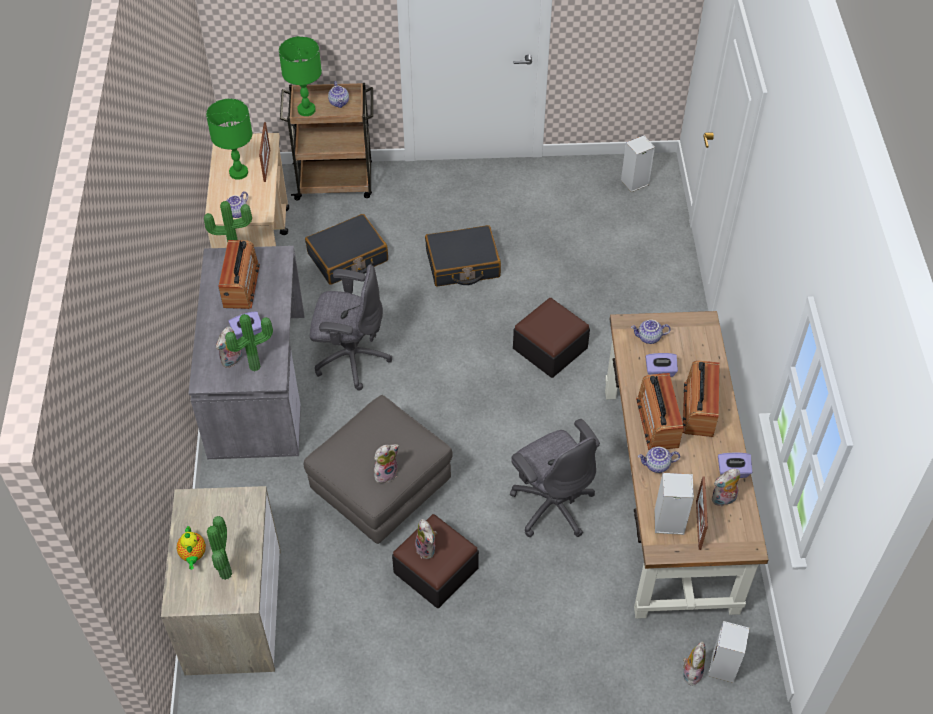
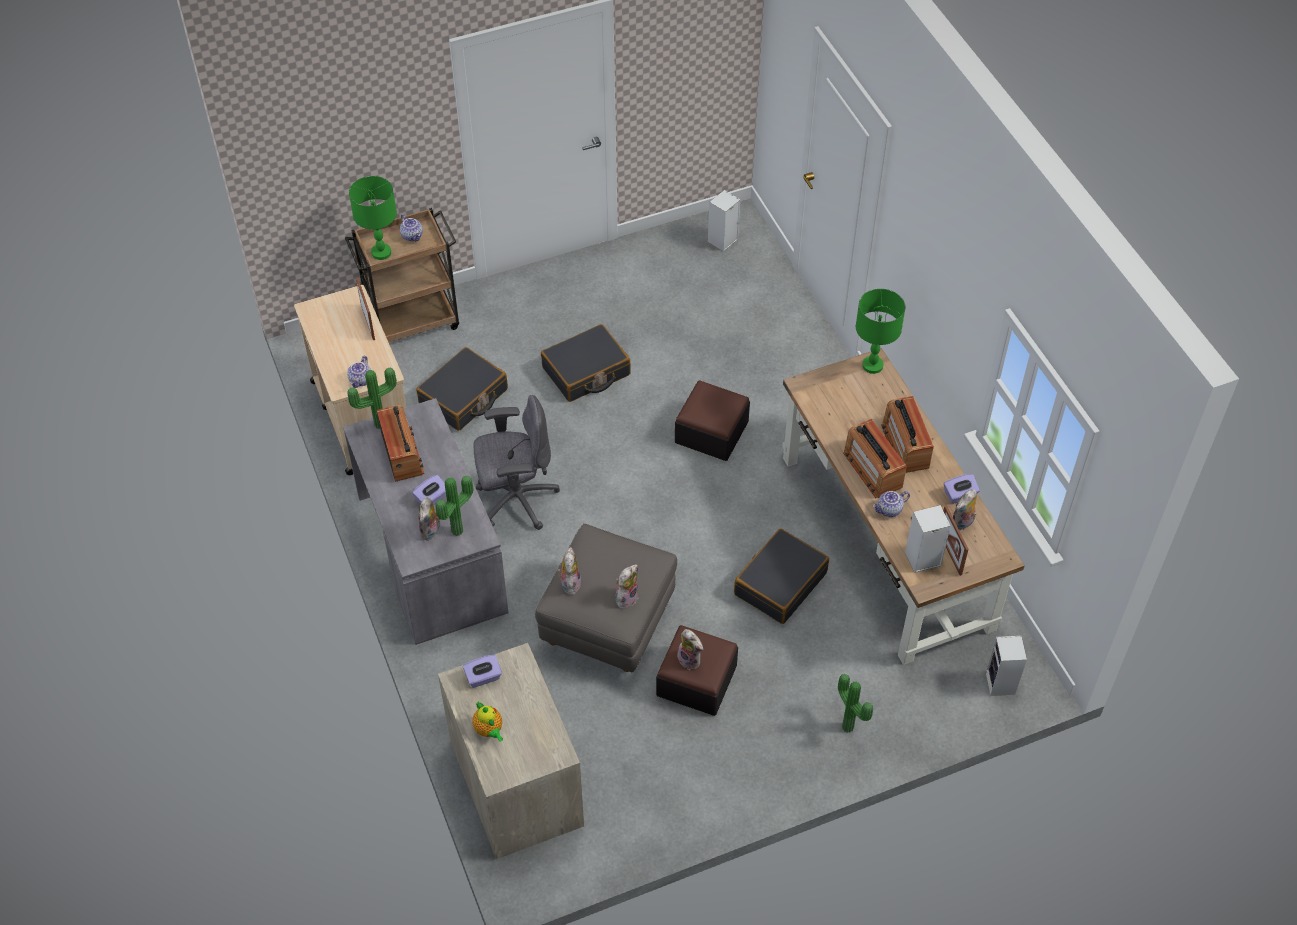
camera: 20 degrees left, 0 degrees up
(228, 573) = (532, 735): potted plant -> potted plant (849, 726)
(238, 173) = (341, 338): green table lamp -> green table lamp (872, 366)
(552, 504) = (780, 583): grey office chair -> black suitcase
(649, 338) = (830, 392): teapot -> none
(660, 371) = (854, 421): purple tissue box -> purple tissue box (483, 677)
(691, 672) = (974, 697): plush toy -> plush toy (569, 583)

